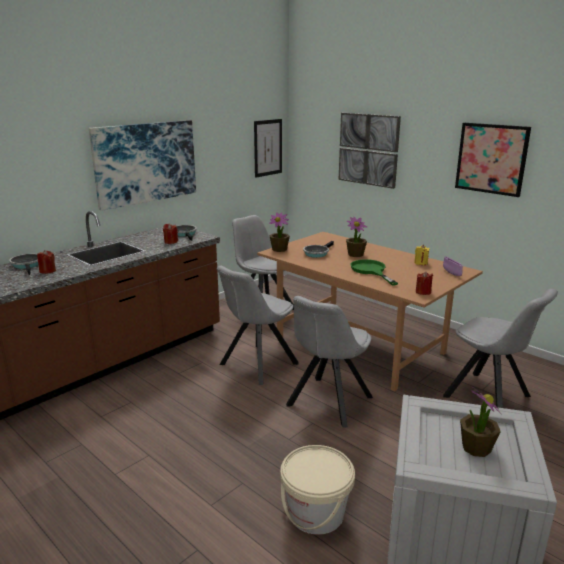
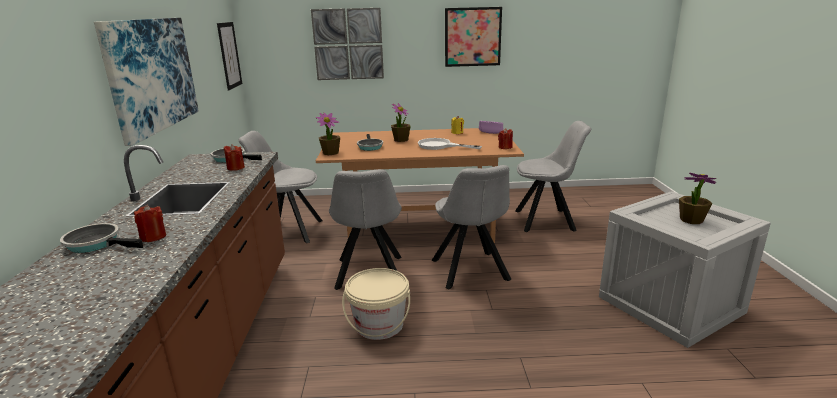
camera: 45 degrees left, 0 degrees up
(316, 513) = (593, 340): beige bucket -> beige bucket (379, 325)
(371, 271) = (440, 146): green frying pan -> white frying pan

